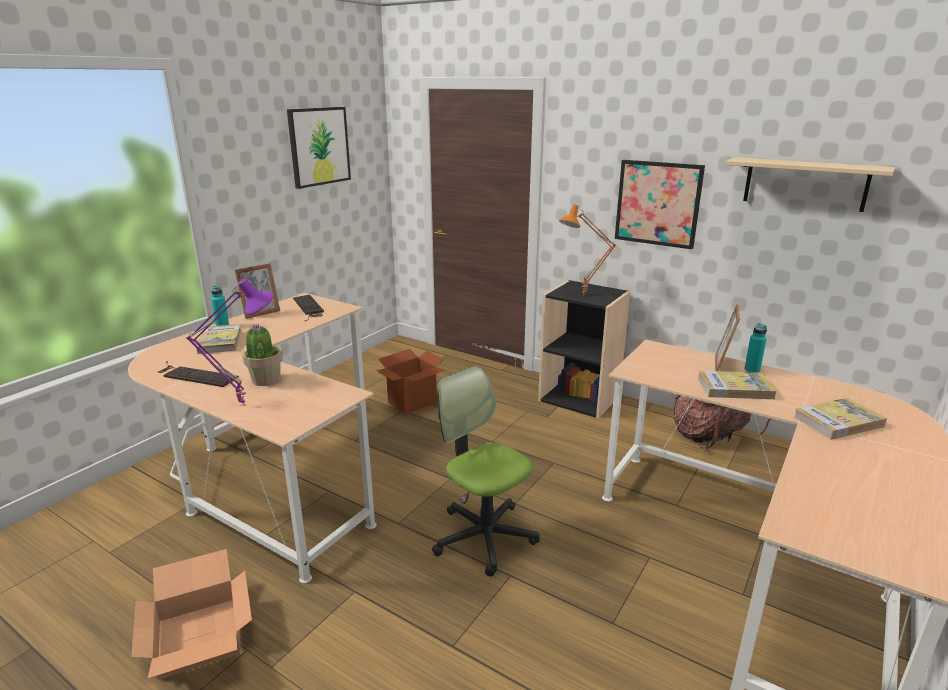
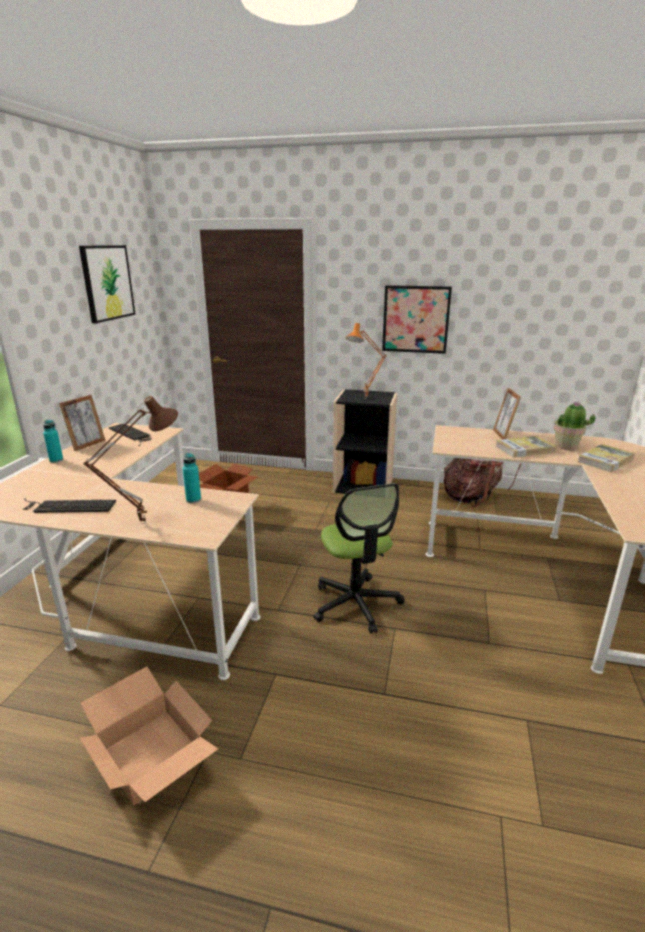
camera: 20 degrees left, 0 degrees up
(220, 341) = (66, 473): book -> none
(244, 404) = (144, 522): purple table lamp -> brown table lamp
(266, 380) = (147, 499): potted plant -> potted plant (566, 446)
(484, 536) = (356, 604): office chair -> office chair turned 135 degrees counterclockwise
(752, 370) = (524, 436): turquoise bottle -> turquoise bottle (193, 500)
(805, 184) = (526, 296): beige shelf -> none

